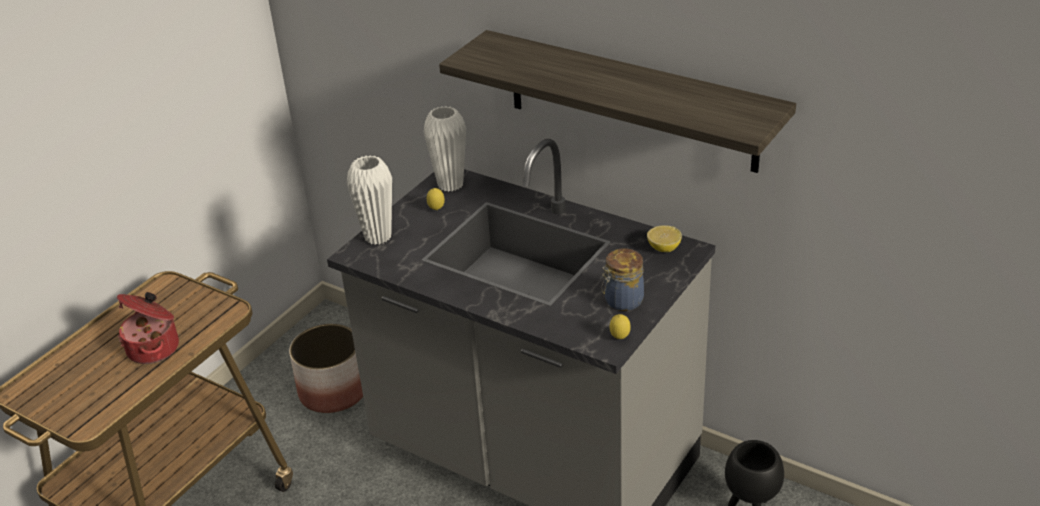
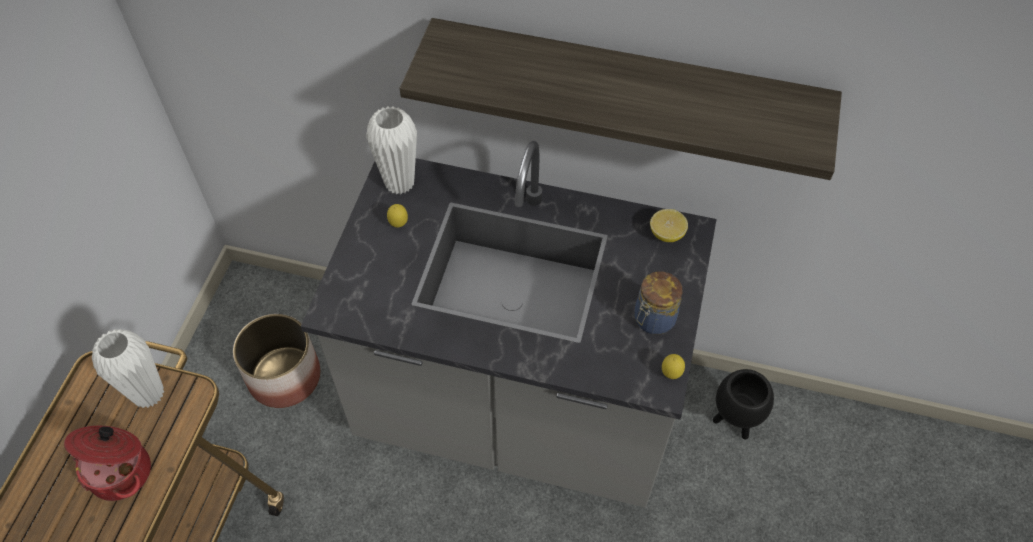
camera: 20 degrees left, 20 degrees up
(378, 237) = (347, 279): white vase -> white vase (148, 394)

